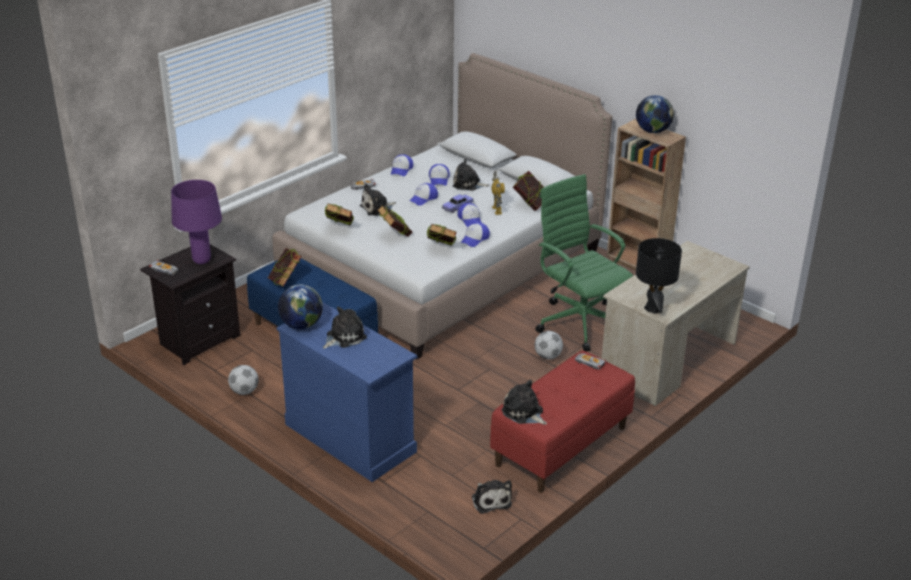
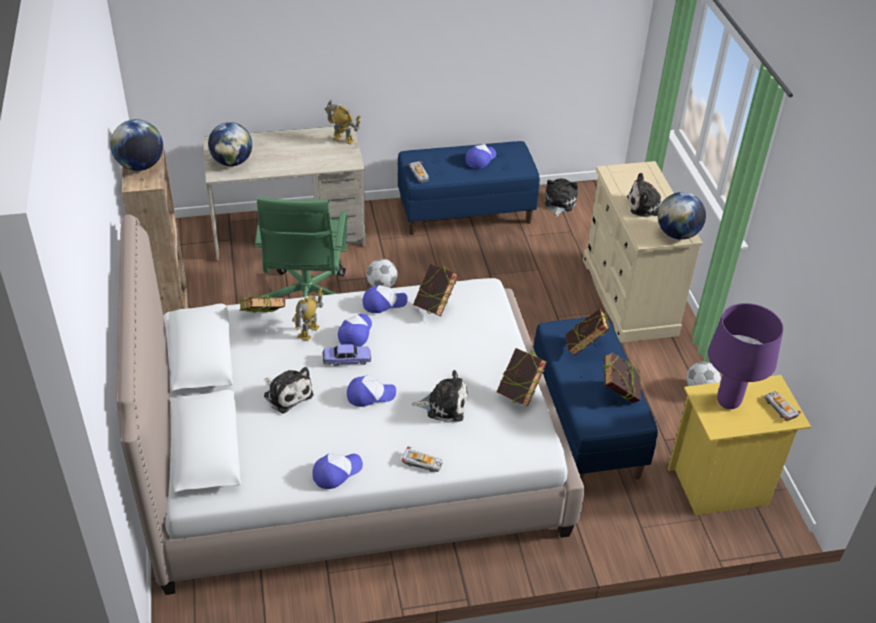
camera: 145 degrees left, 10 degrees up
(198, 340) = (720, 487): black nightstand -> yellow nightstand
(350, 437) = (628, 296): blue dresser -> beige dresser
(395, 236) = (464, 351): book -> book (584, 348)
(439, 179) = (311, 422): cap -> cap (480, 159)
(524, 413) = (517, 163): plush toy -> none
(561, 446) = (465, 212): red bench -> blue bench
(653, 308) = (343, 140): black table lamp -> toy robot
(696, 259) = (232, 162): none -> globe

